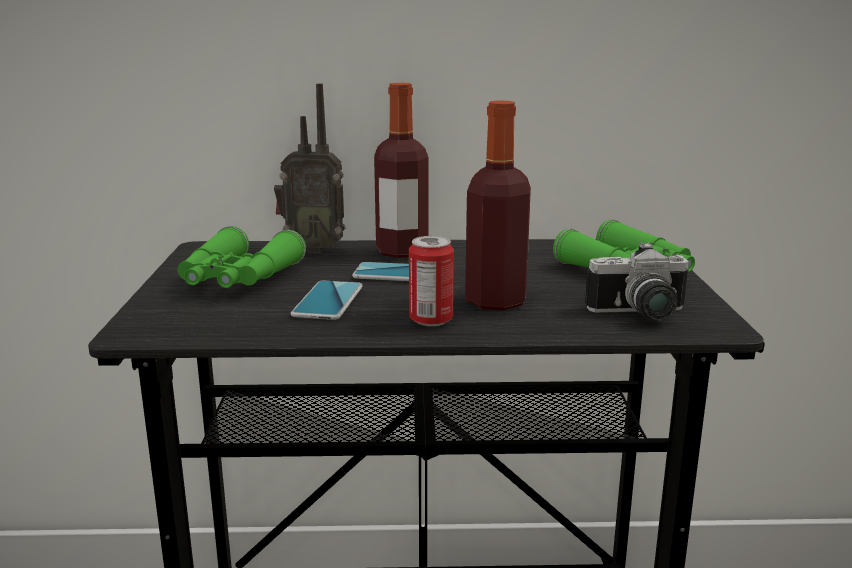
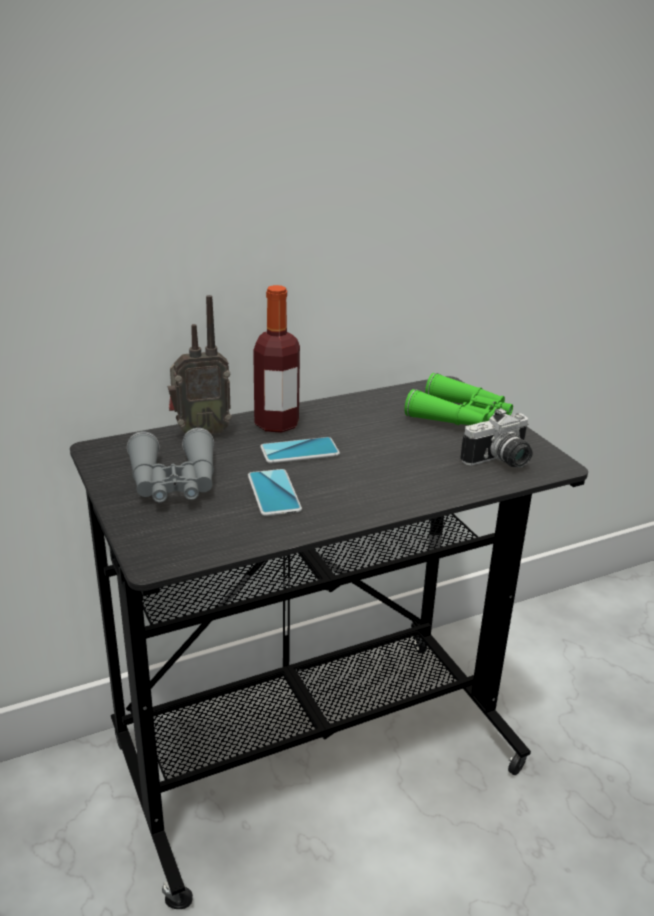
camera: 25 degrees left, 10 degrees up
(238, 279) = (174, 482): green binoculars -> grey binoculars
(431, 320) = (368, 497): can -> none
(495, 301) = (396, 468): bottle -> none

